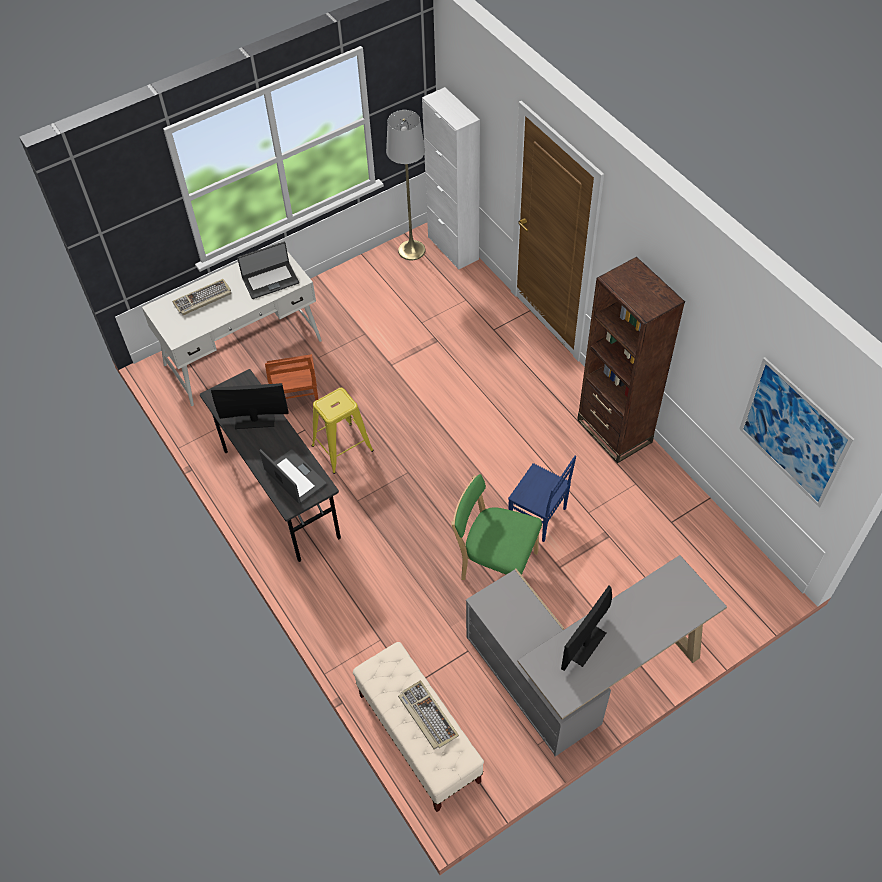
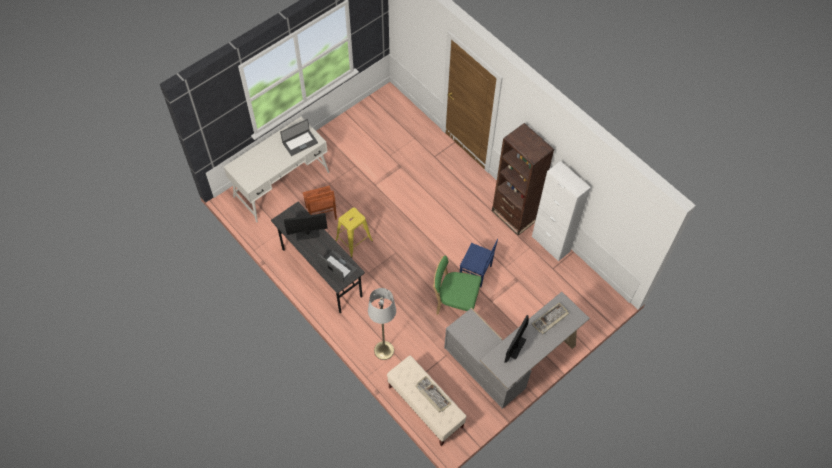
camera: 10 degrees left, 5 degrees up
(202, 299) = (260, 158): keyboard -> keyboard (550, 319)
(411, 250) = (376, 106): grey floor lamp -> grey floor lamp (384, 350)
(453, 248) = (401, 103): white cabinet -> white cabinet (550, 244)
(793, 433) = (619, 220): picture -> none

